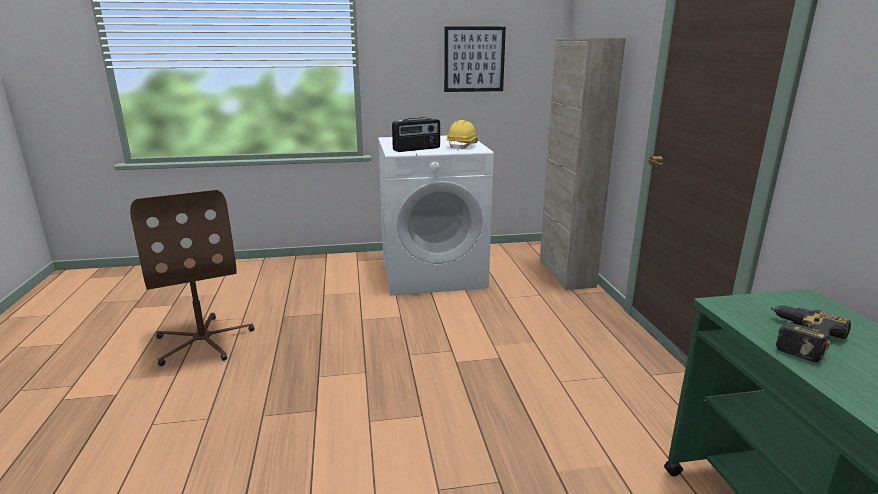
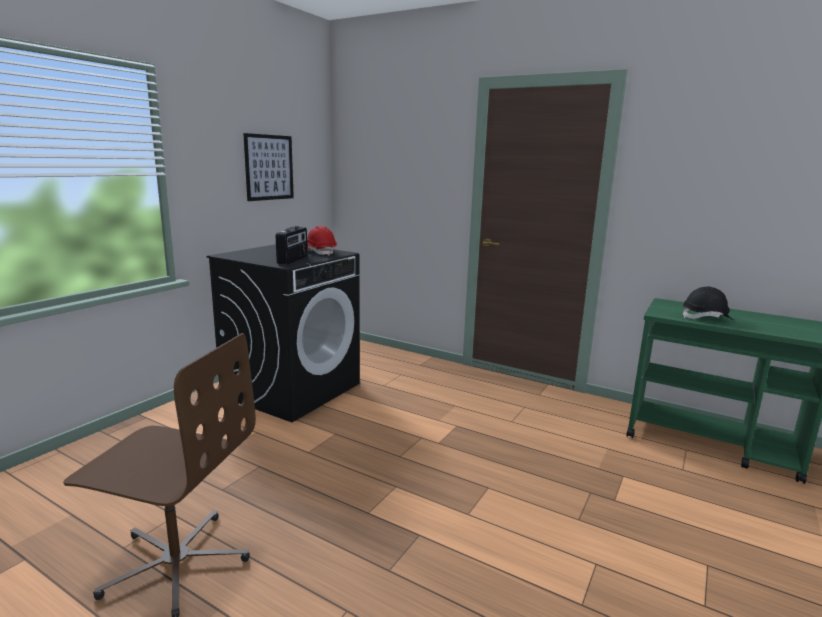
camera: 50 degrees left, 5 degrees down
(433, 273) = (292, 389): white washing machine -> black washing machine
(462, 146) = (320, 252): yellow hard hat -> red hard hat
(566, 274) = (389, 354): beige cabinet -> none
(796, 338) = (706, 318): power drill -> black hard hat

